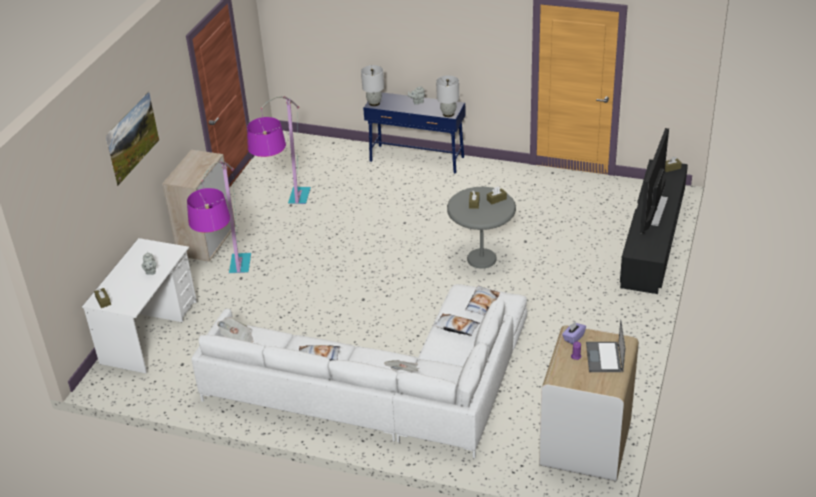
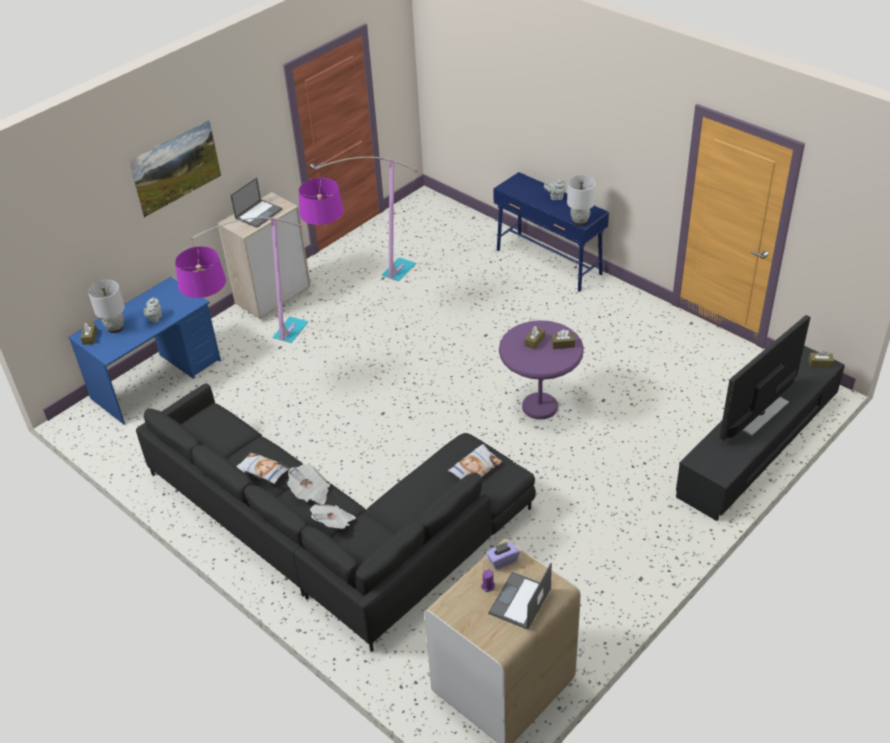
camera: 25 degrees right, 5 degrees up
(150, 332) = (157, 380): white desk -> blue desk
(193, 167) = (259, 213): none -> laptop
(237, 338) = (200, 420): newspaper -> newspaper (310, 492)
(374, 103) = (508, 186): white table lamp -> white table lamp (115, 328)
(386, 387) = (337, 528): white sofa -> black sofa
(456, 327) = (426, 488): pillow -> none
(481, 259) = (540, 406): grey side table -> purple side table

